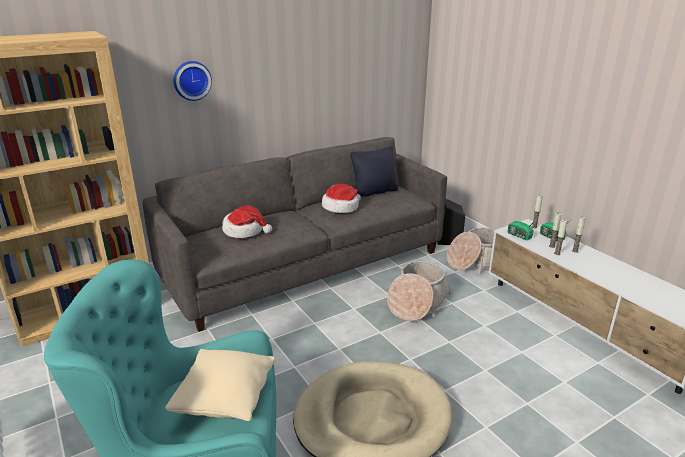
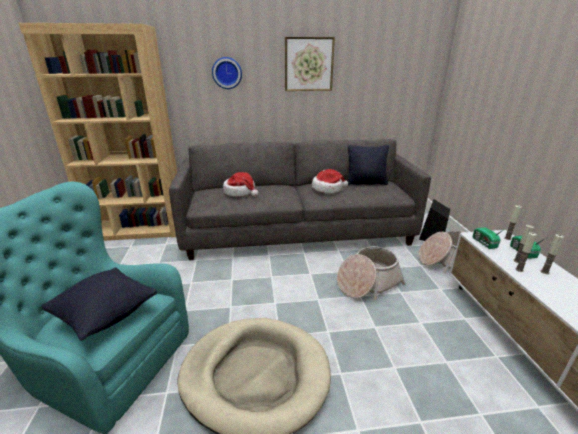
camera: 25 degrees right, 0 degrees up
(225, 400) = (106, 315): beige pillow -> black pillow
(288, 61) = (309, 64): none -> picture

